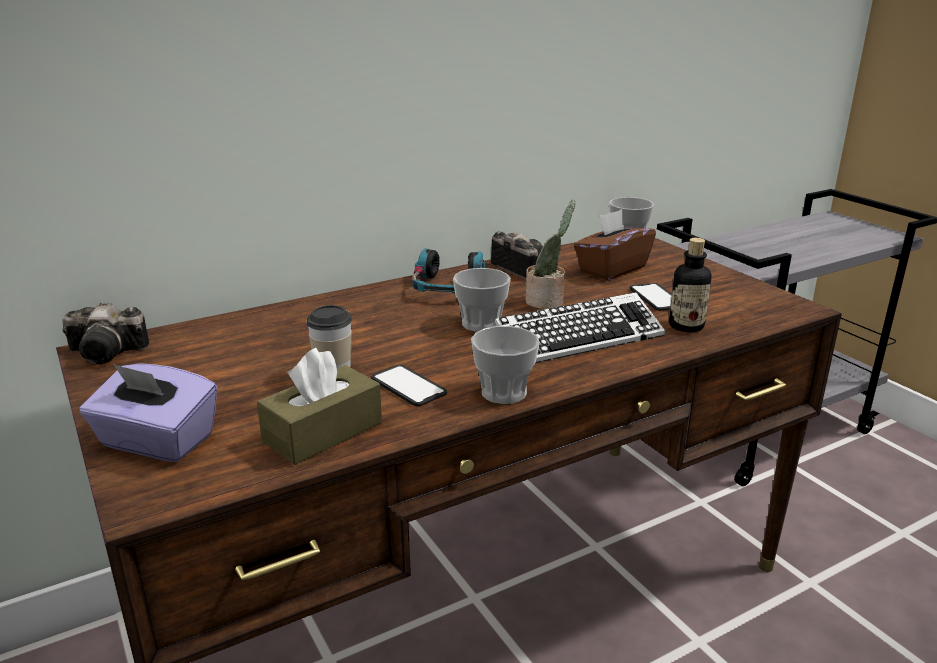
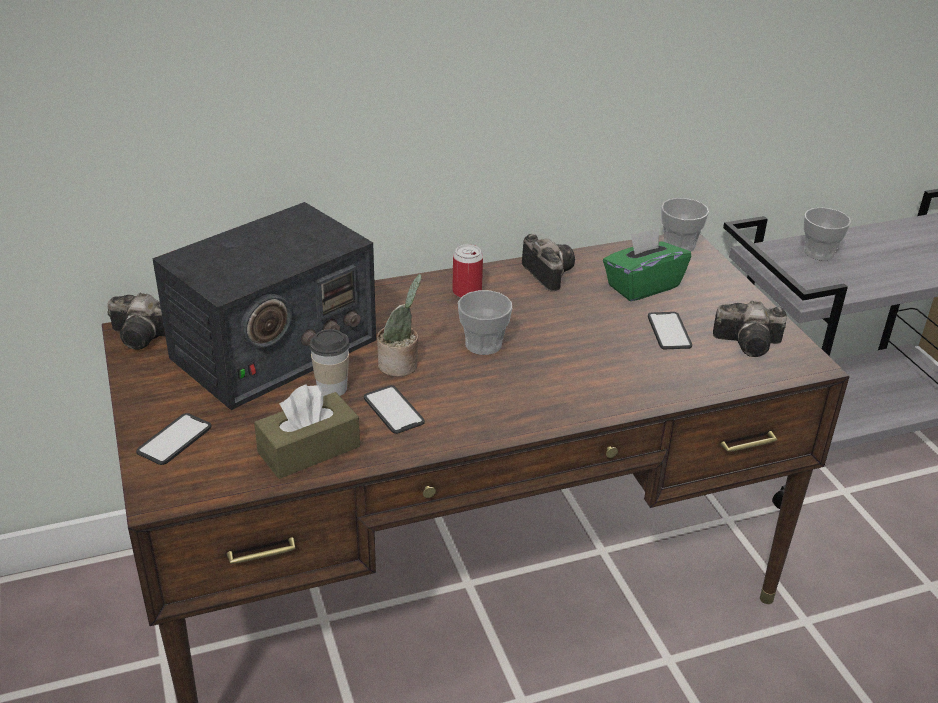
camera: 10 degrees right, 10 degrees up
(156, 442) = (174, 440): purple tissue box -> phone
(258, 349) = (273, 349): none -> radio
(447, 288) = (467, 292): headphones -> can
(504, 393) = (475, 429): cup -> cup (819, 253)
(547, 302) = (557, 324): potted plant -> potted plant (400, 366)
(579, 338) = (569, 374): keyboard -> none
(612, 269) = (642, 286): brown tissue box -> green tissue box
(686, 326) = (680, 372): bottle -> none
(737, 299) = (751, 343): none -> camera

